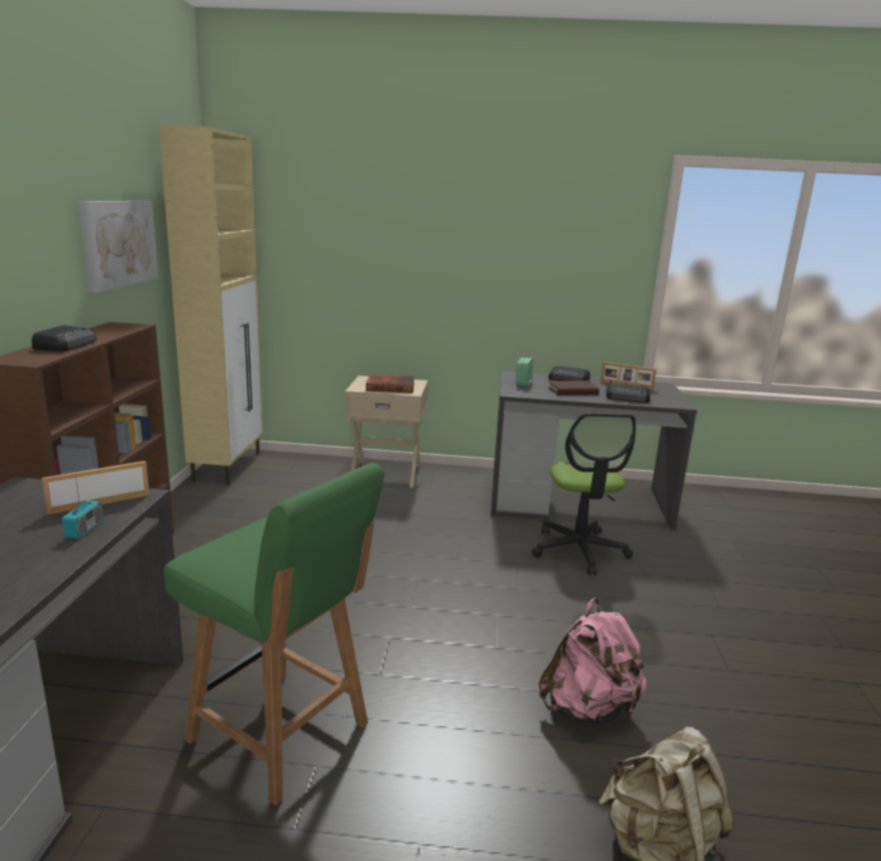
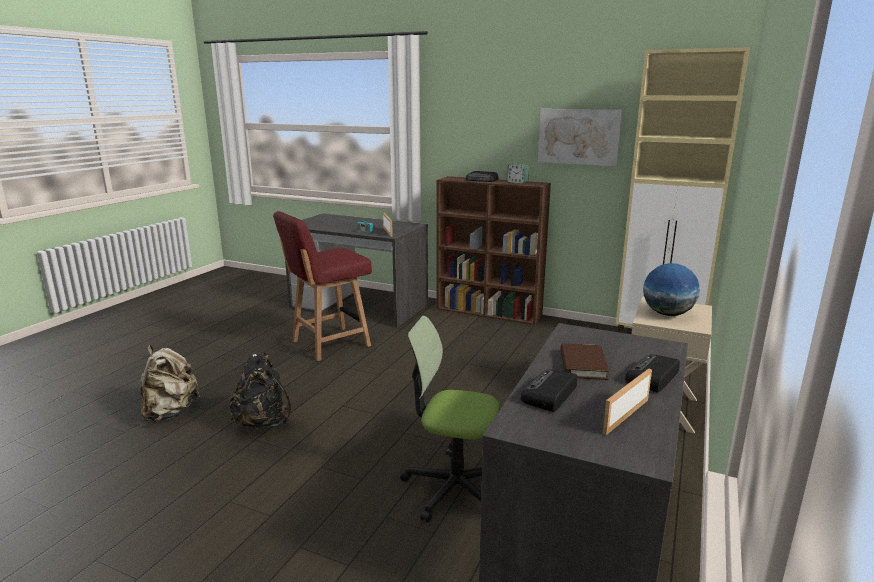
camera: 110 degrees right, 0 degrees up
(281, 734) = (329, 344): green chair -> red chair
(391, 386) = (667, 314): book -> globe
(523, 383) = (619, 343): alarm clock -> alarm clock (517, 182)
(588, 709) = (263, 422): pink backpack -> black backpack

